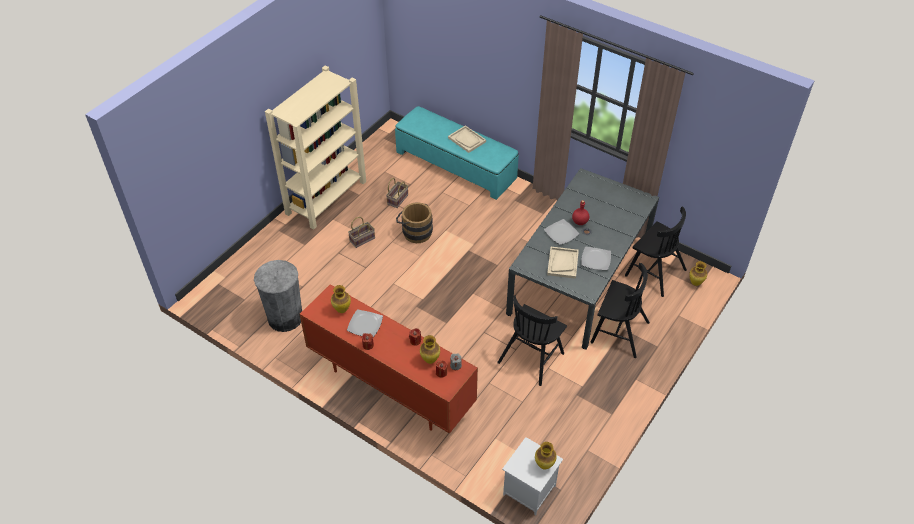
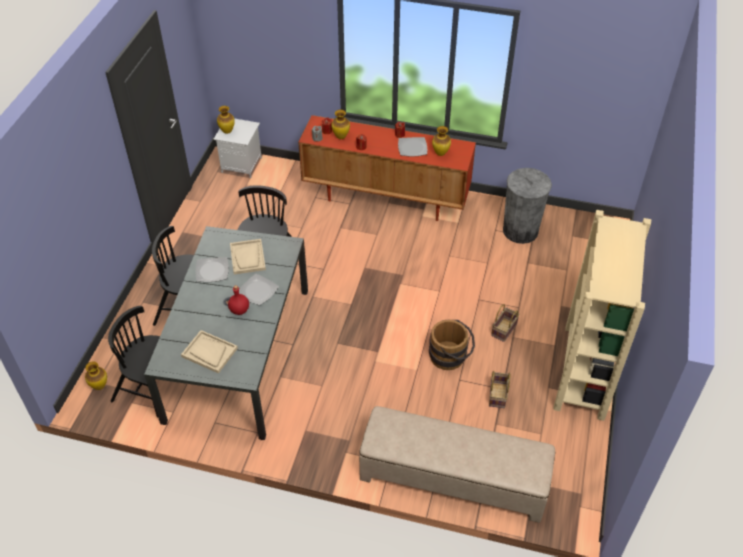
camera: 160 degrees right, 0 degrees up
(456, 165) = (452, 477): turquoise bench -> beige bench
(467, 140) = (438, 446): beige tray -> beige tray (209, 352)

